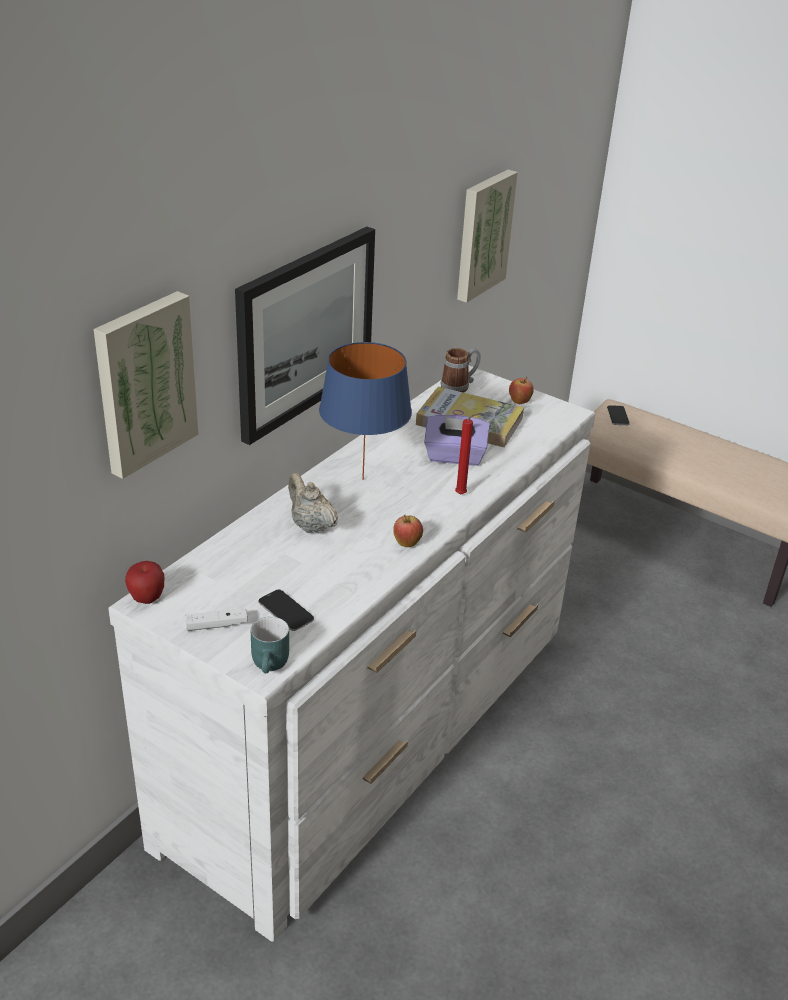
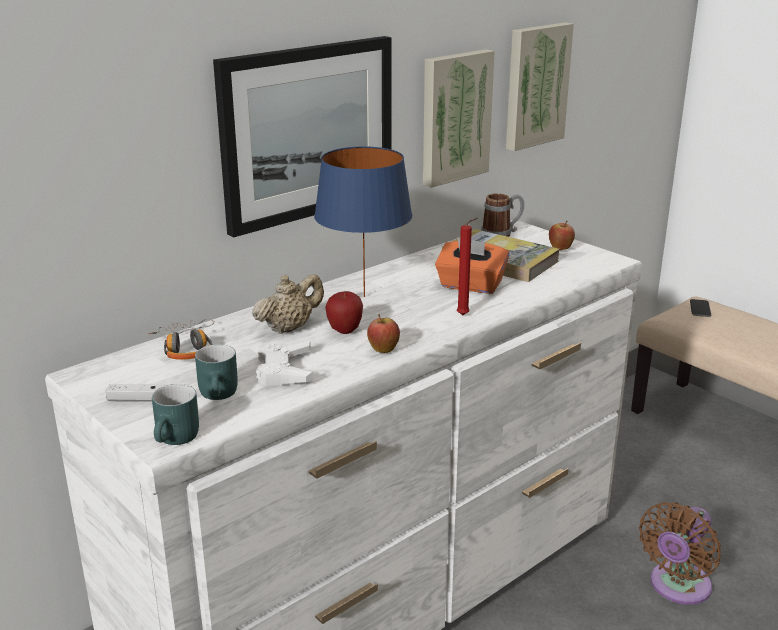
camera: 15 degrees right, 10 degrees down
(144, 383) = (94, 134): picture -> picture (454, 117)
(147, 599) = (87, 371): apple -> apple (345, 331)
(226, 560) = (186, 348): none -> headphones
(286, 611) = (221, 395): phone -> turquoise mug
(310, 526) = (289, 328): beige teapot -> beige teapot turned 75 degrees clockwise
(329, 576) = (284, 370): none -> white game controller
(454, 456) = (470, 285): purple tissue box -> orange tissue box
(627, 690) = (677, 587): none -> brown fan

